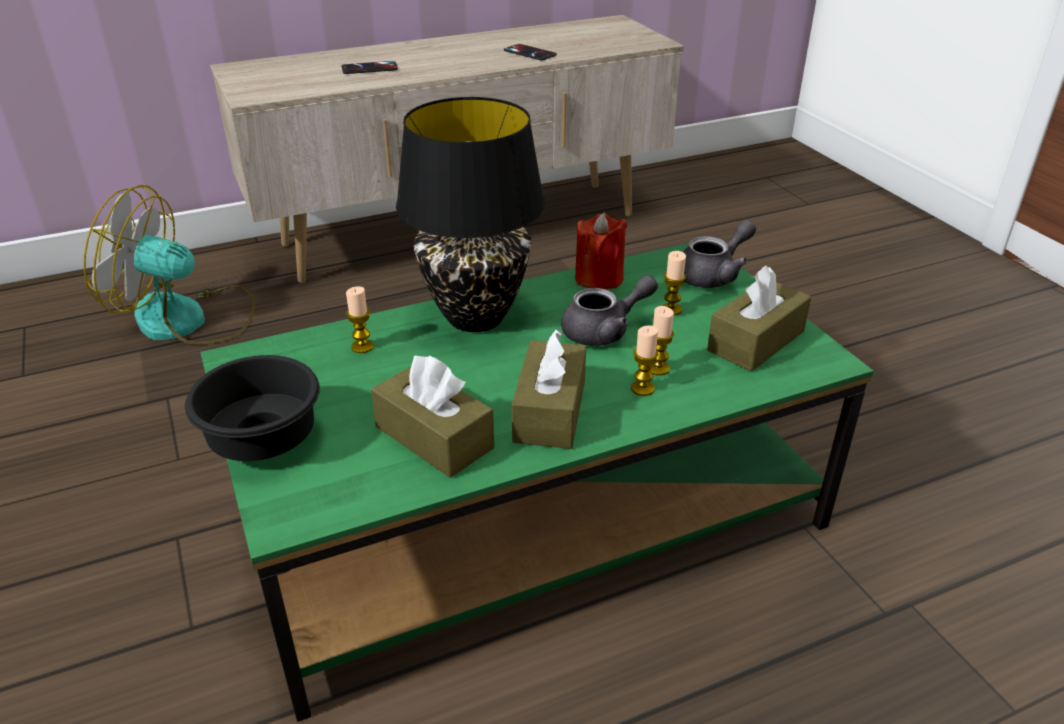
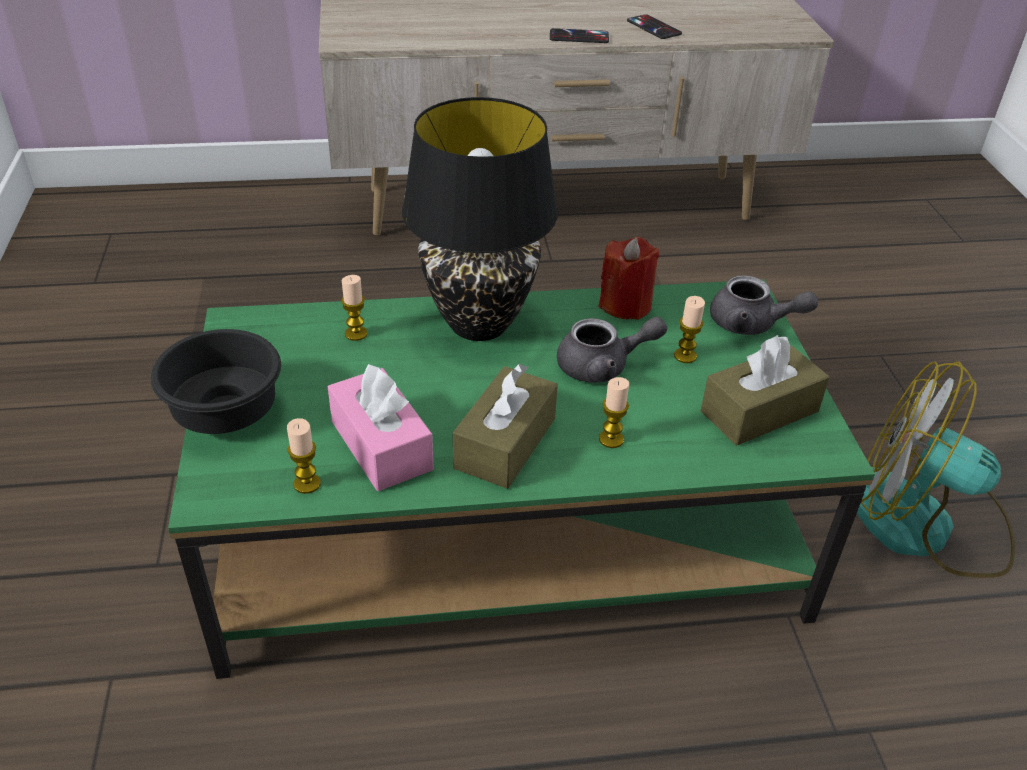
camera: 15 degrees right, 5 degrees up
(188, 320) = (256, 255): fan -> fan (924, 524)
(369, 68) = (475, 24): phone -> phone (579, 37)
(434, 437) = (381, 445): brown tissue box -> pink tissue box
(658, 368) = (638, 420): candle -> candle (307, 484)
(713, 275) = (751, 324): grey teapot -> grey teapot turned 45 degrees clockwise

